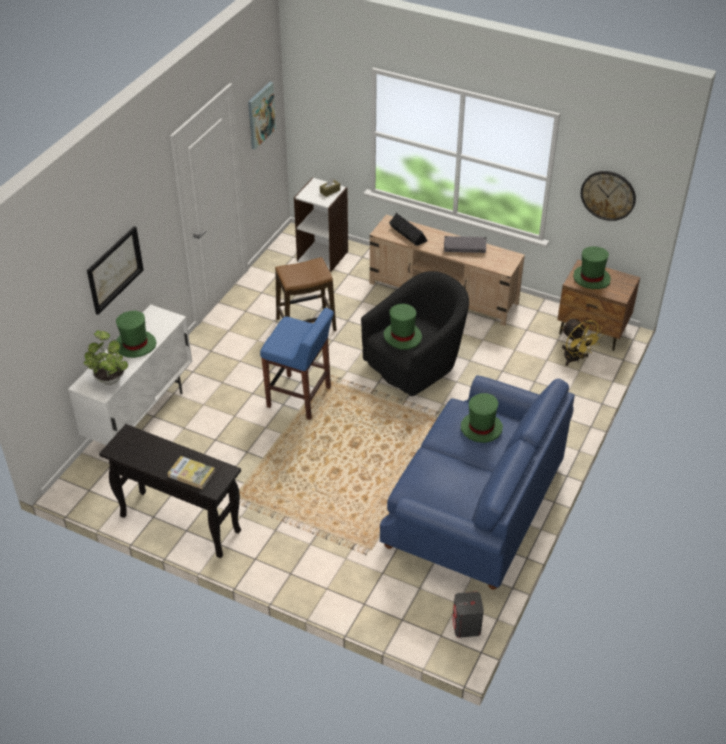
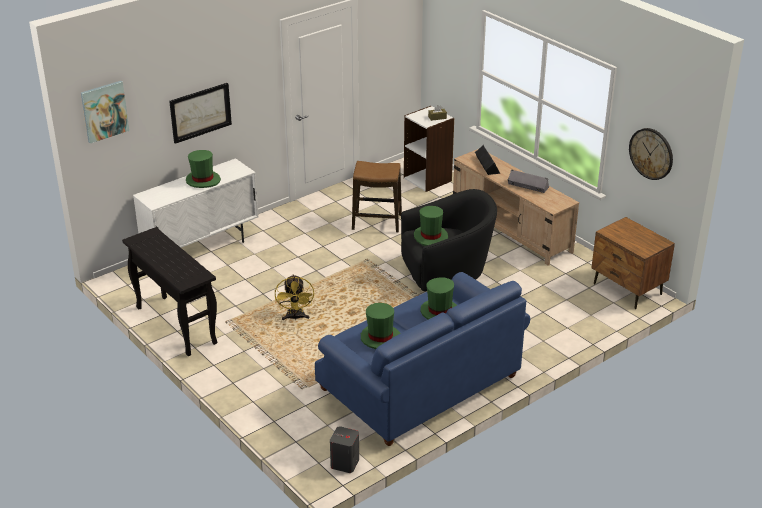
camera: 25 degrees right, 10 degrees down
(109, 377) = (167, 195): potted plant -> none
(191, 474) = (176, 270): book -> none
(260, 115) = (390, 37): picture -> picture (104, 111)
(300, 397) = (333, 269): blue stool -> none
(575, 359) = (593, 306): yellow fan -> yellow fan (295, 317)
(591, 278) = (626, 233): green hat -> green hat (380, 338)

